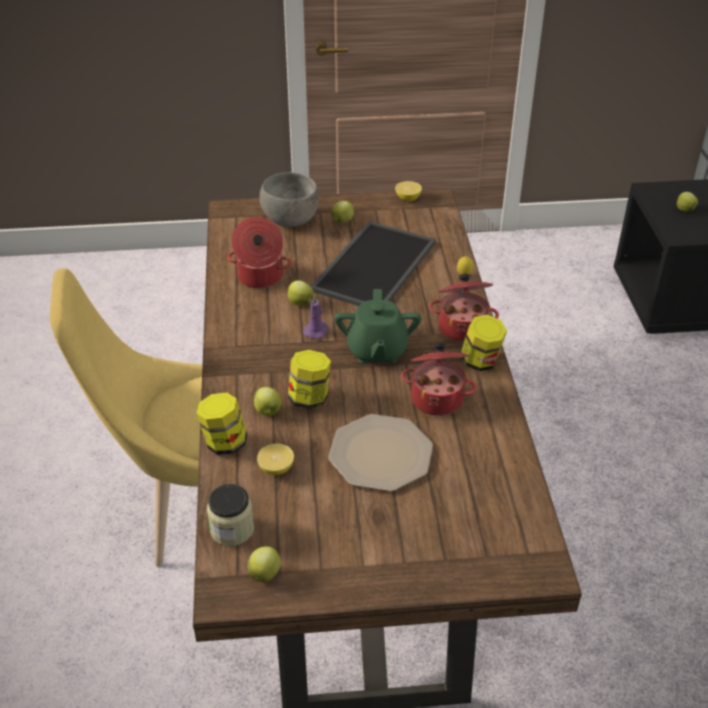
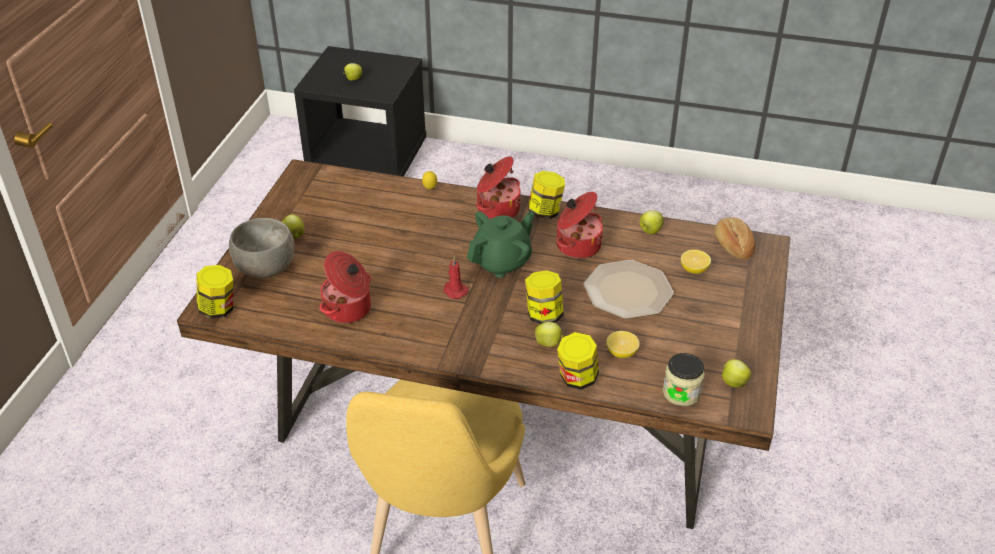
camera: 70 degrees left, 0 degrees up
(229, 214) = (219, 309): none -> jar
(299, 302) = (406, 292): apple -> apple (650, 231)
(316, 331) = (454, 290): purple candle -> red candle
(373, 265) = (378, 234): tray -> none
(376, 351) = (502, 262): green teapot -> green teapot turned 60 degrees counterclockwise
(408, 198) = (288, 187): lemon -> lemon (694, 270)
(518, 534) = (732, 247): none -> bread

